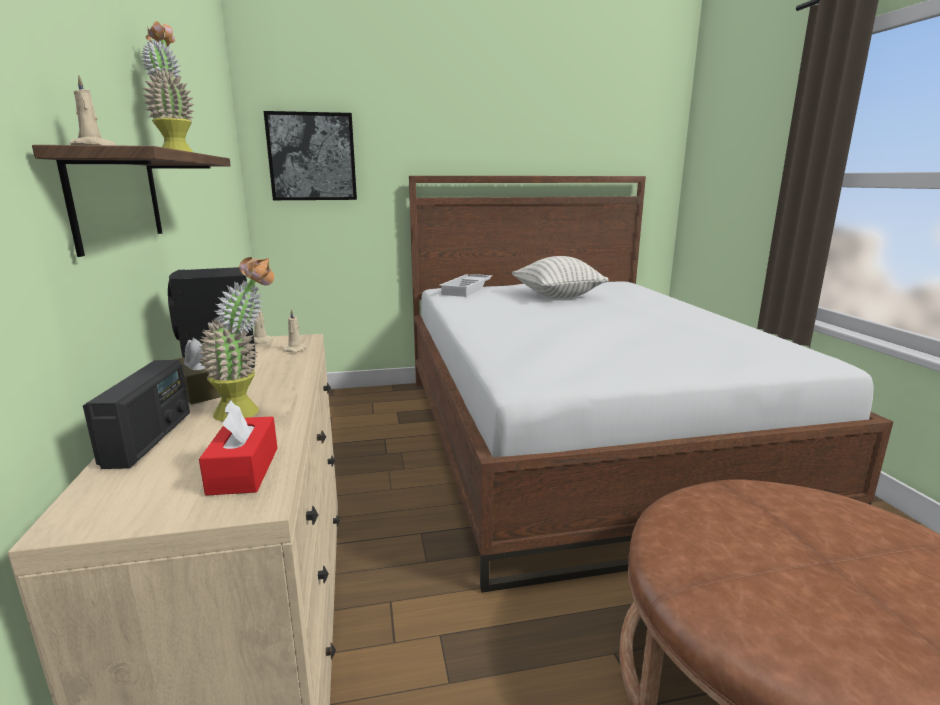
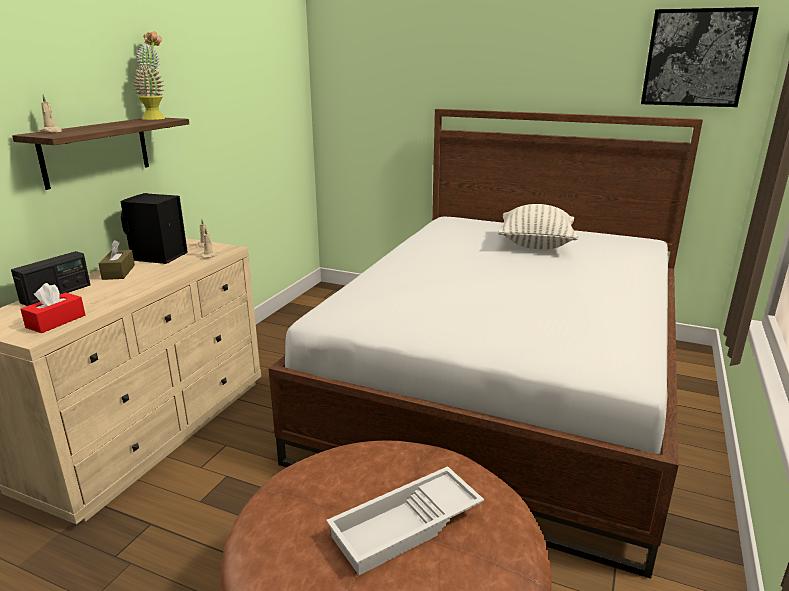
camera: 35 degrees right, 5 degrees up
(249, 412) = (113, 291): potted plant -> none
(312, 157) = (360, 89): picture -> picture (696, 58)
(467, 289) = (468, 223): white tray -> white tray (406, 527)

